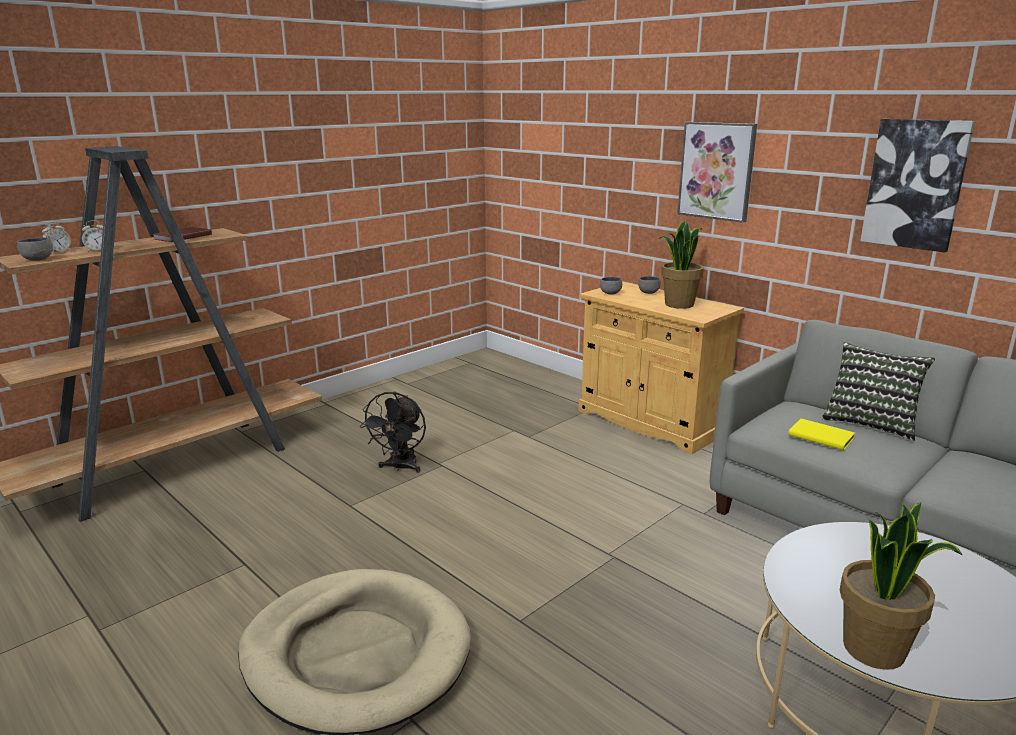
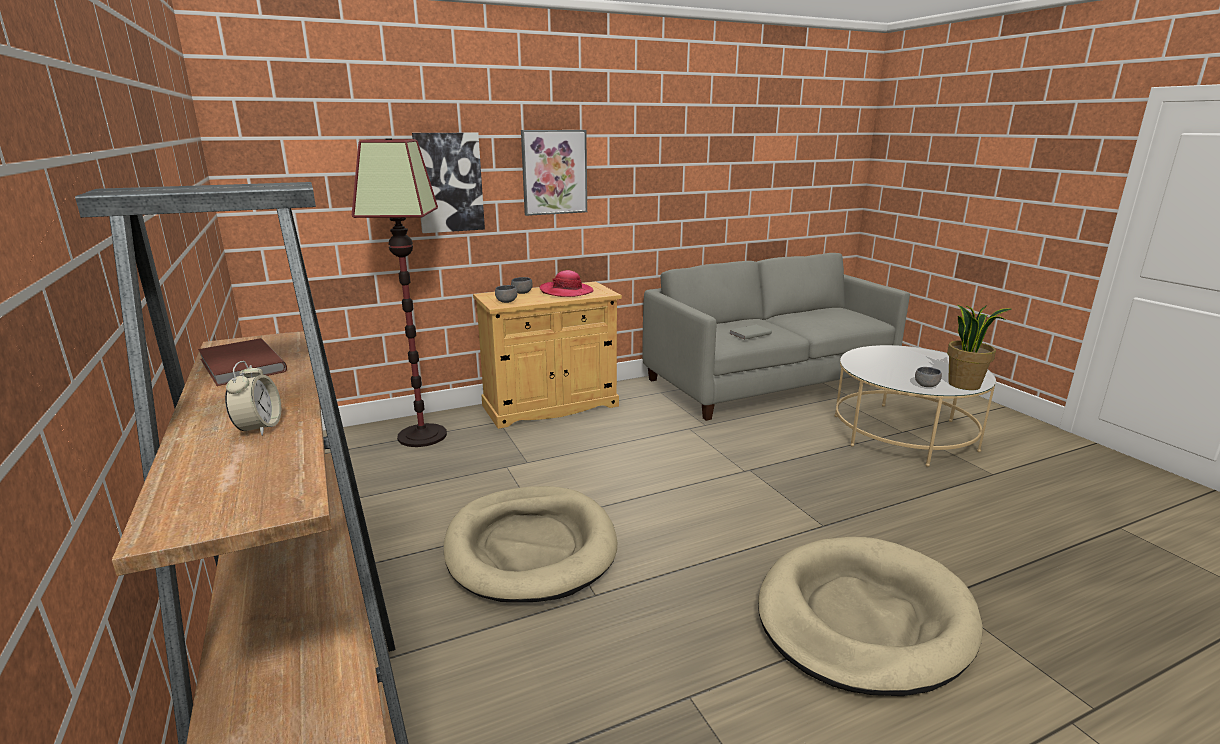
camera: 70 degrees left, 0 degrees up
(37, 259) = (268, 486): grey bowl -> grey bowl (926, 386)
(58, 252) = (197, 469): alarm clock -> none
(400, 467) = (530, 547): black fan -> beige dog bed
(537, 388) = (422, 435): none -> floor lamp
(678, 304) = (566, 292): potted plant -> hat
(820, 436) = (749, 333): yellow book -> grey book
(870, 423) = (733, 321): pillow -> none
(915, 184) = (693, 166): picture -> picture (449, 182)

